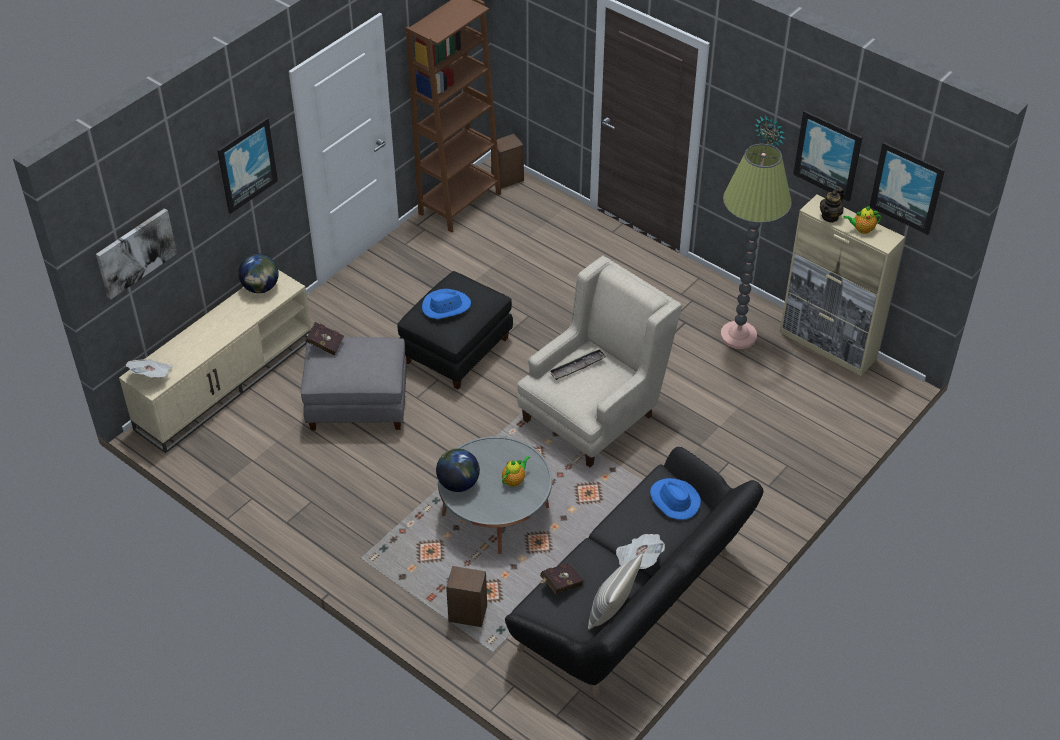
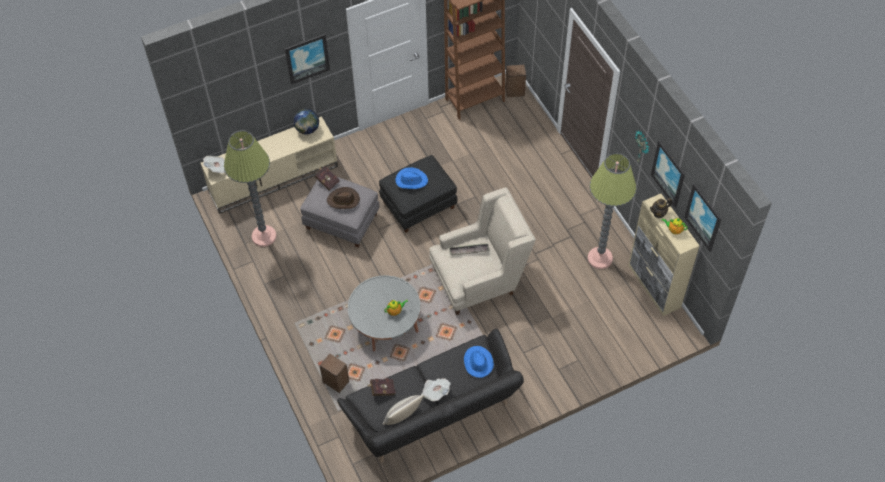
camera: 25 degrees right, 10 degrees up
(136, 252) = (219, 97): picture -> none
(251, 460) = (264, 236): none -> floor lamp
(363, 360) = (343, 200): none -> brown hat
(458, 483) = (362, 301): globe -> none

